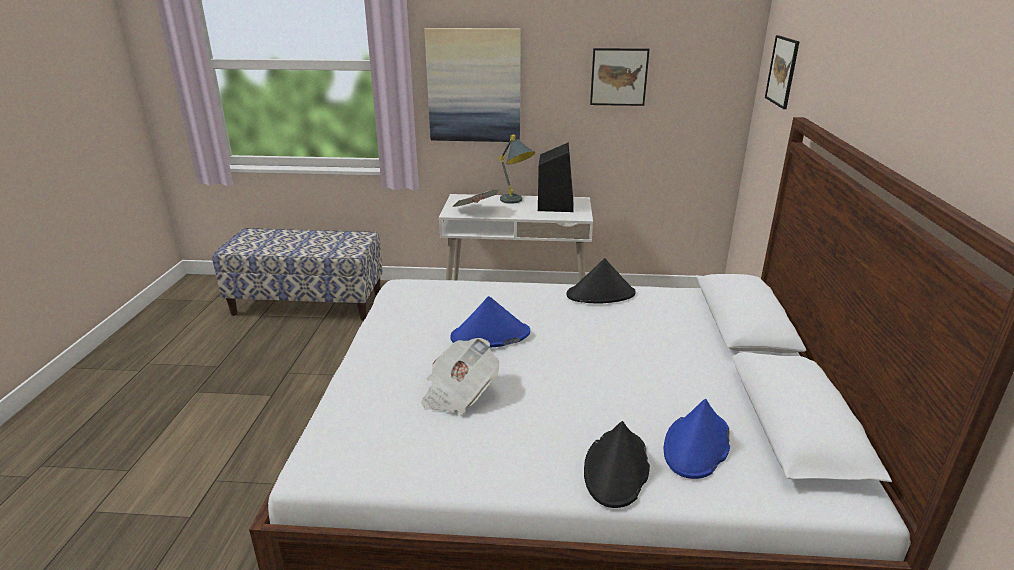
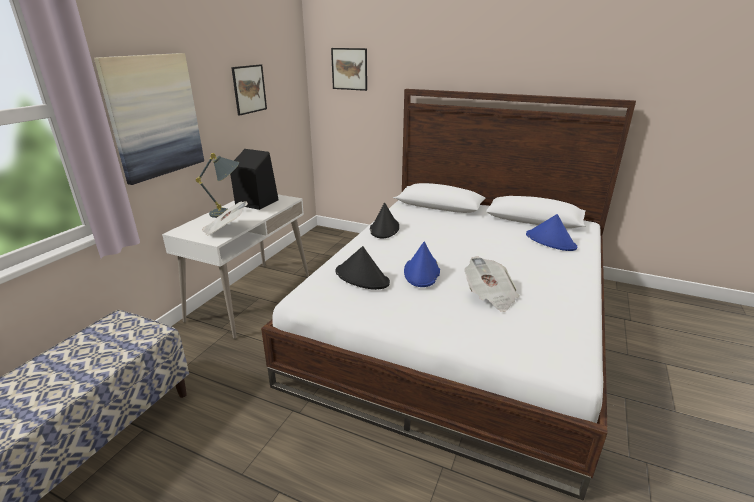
camera: 70 degrees left, 0 degrees up
(616, 469) = (569, 264): black hat -> black hat (362, 277)

